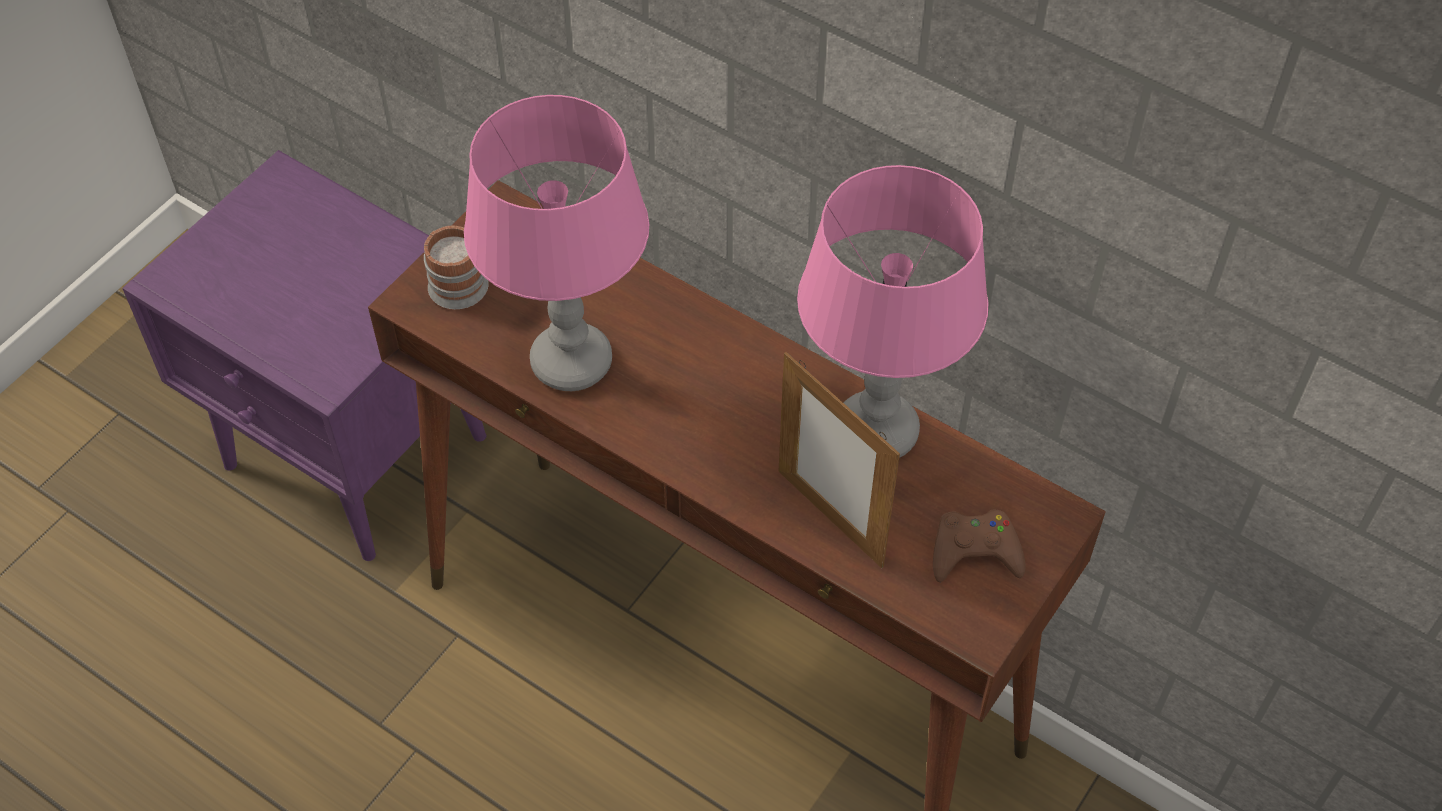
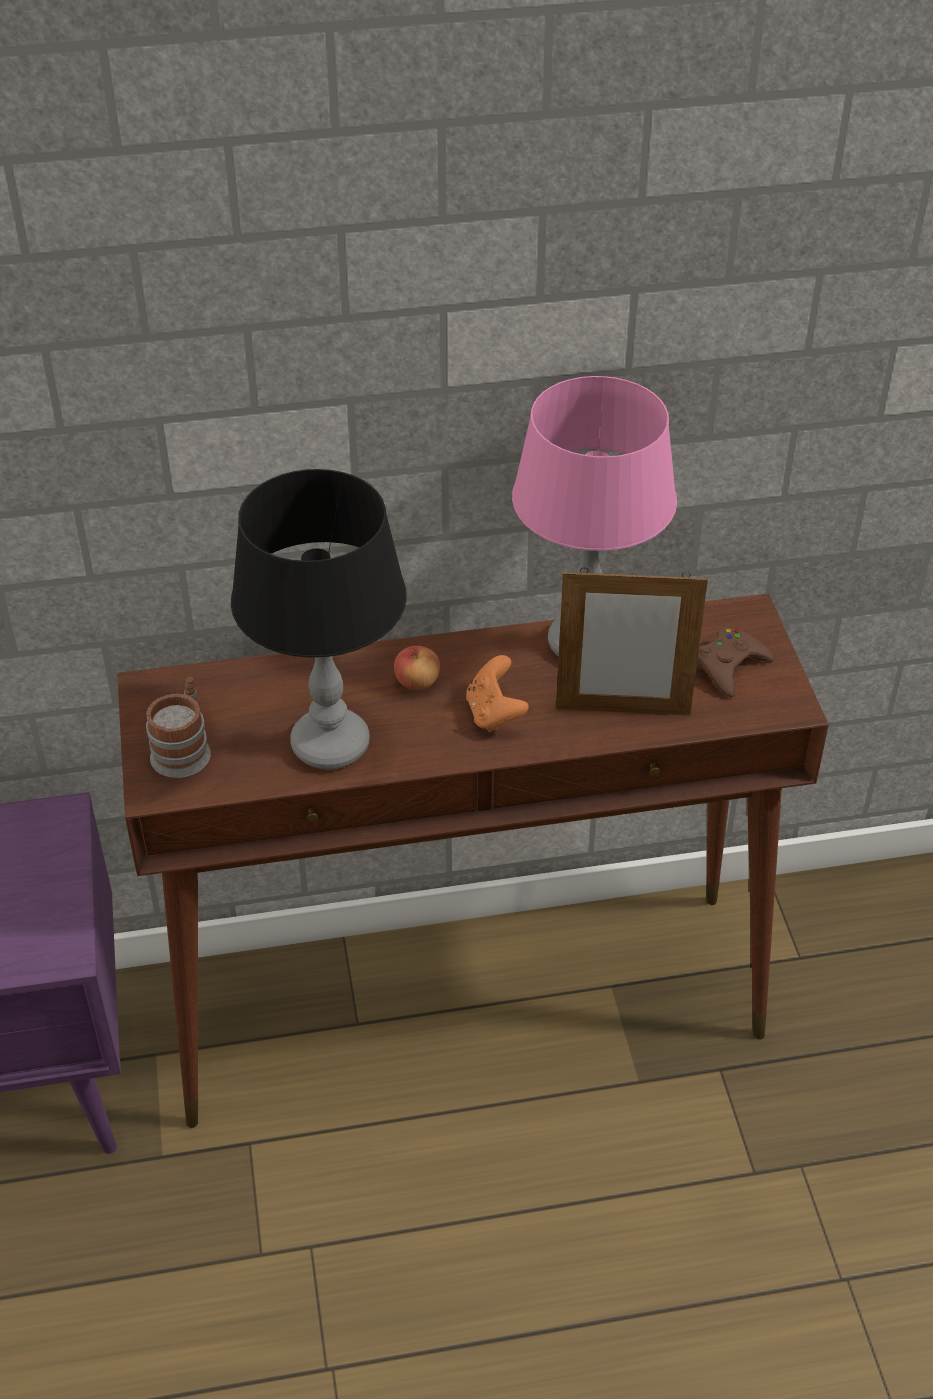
camera: 45 degrees left, 10 degrees down
(572, 361) = (330, 744): pink table lamp -> black table lamp
(700, 360) = (417, 682): none -> apple
(725, 436) = (494, 713): none -> orange game controller

